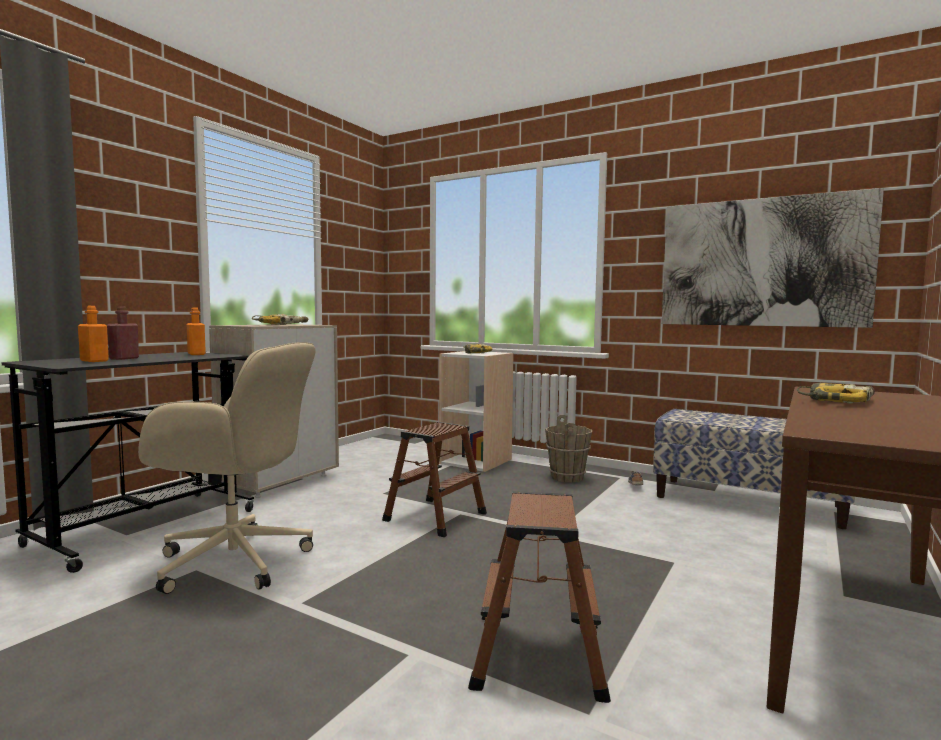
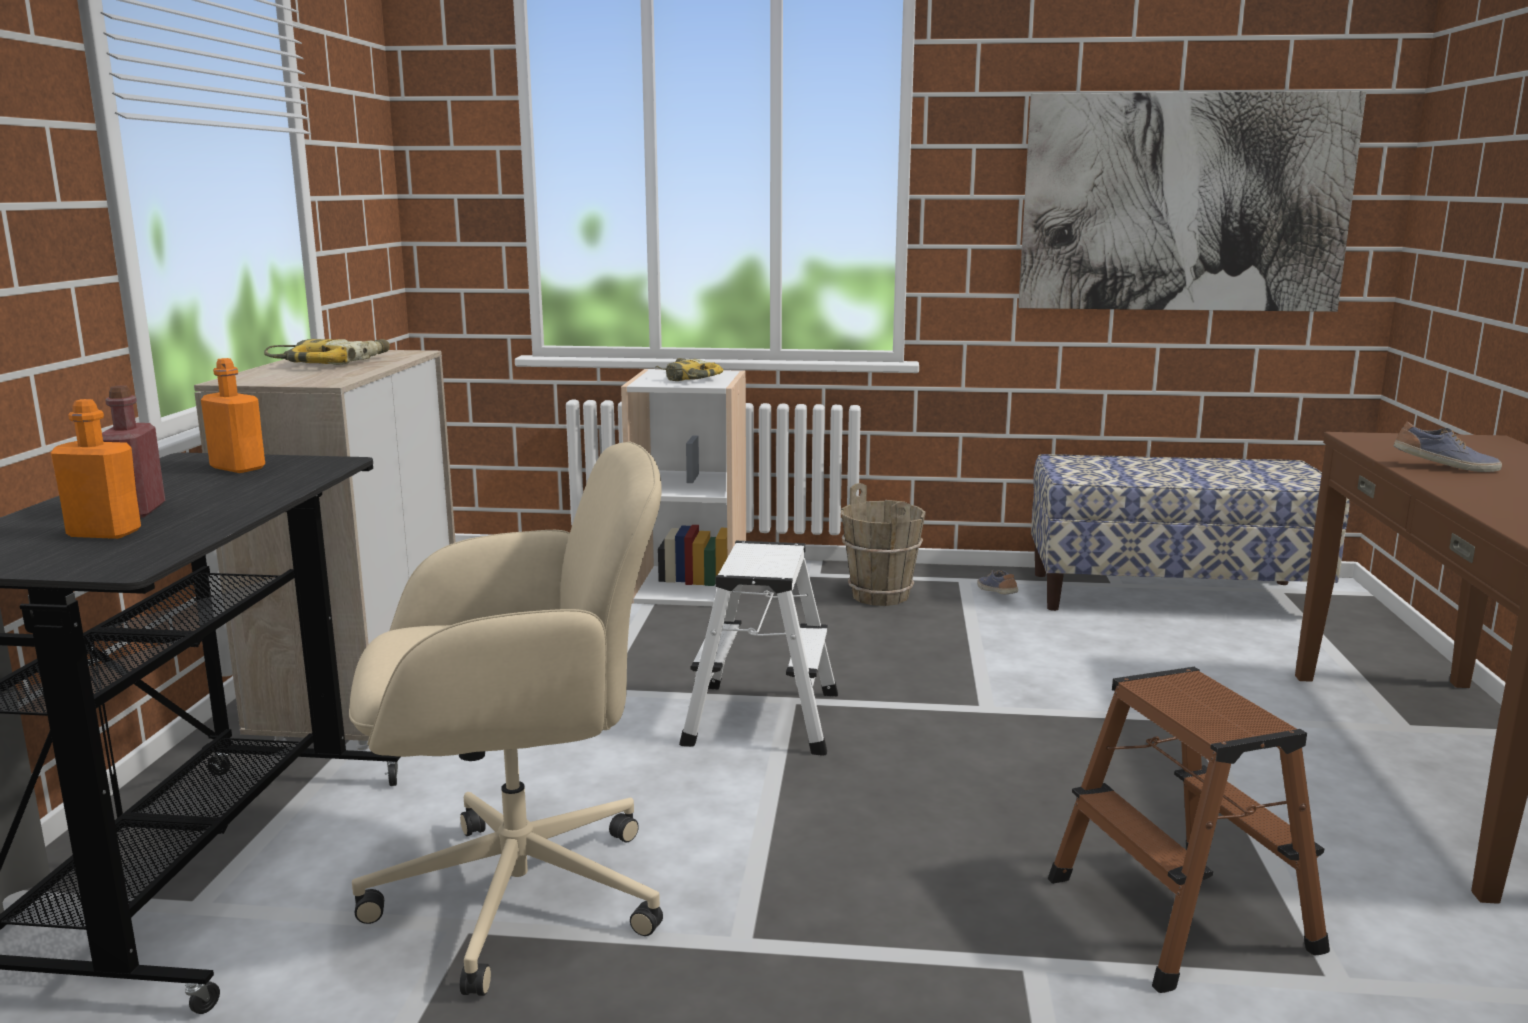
camera: 25 degrees left, 10 degrees up
(435, 516) = (762, 718): brown step ladder -> white step ladder
(837, 401) = (1445, 467): power drill -> shoe

